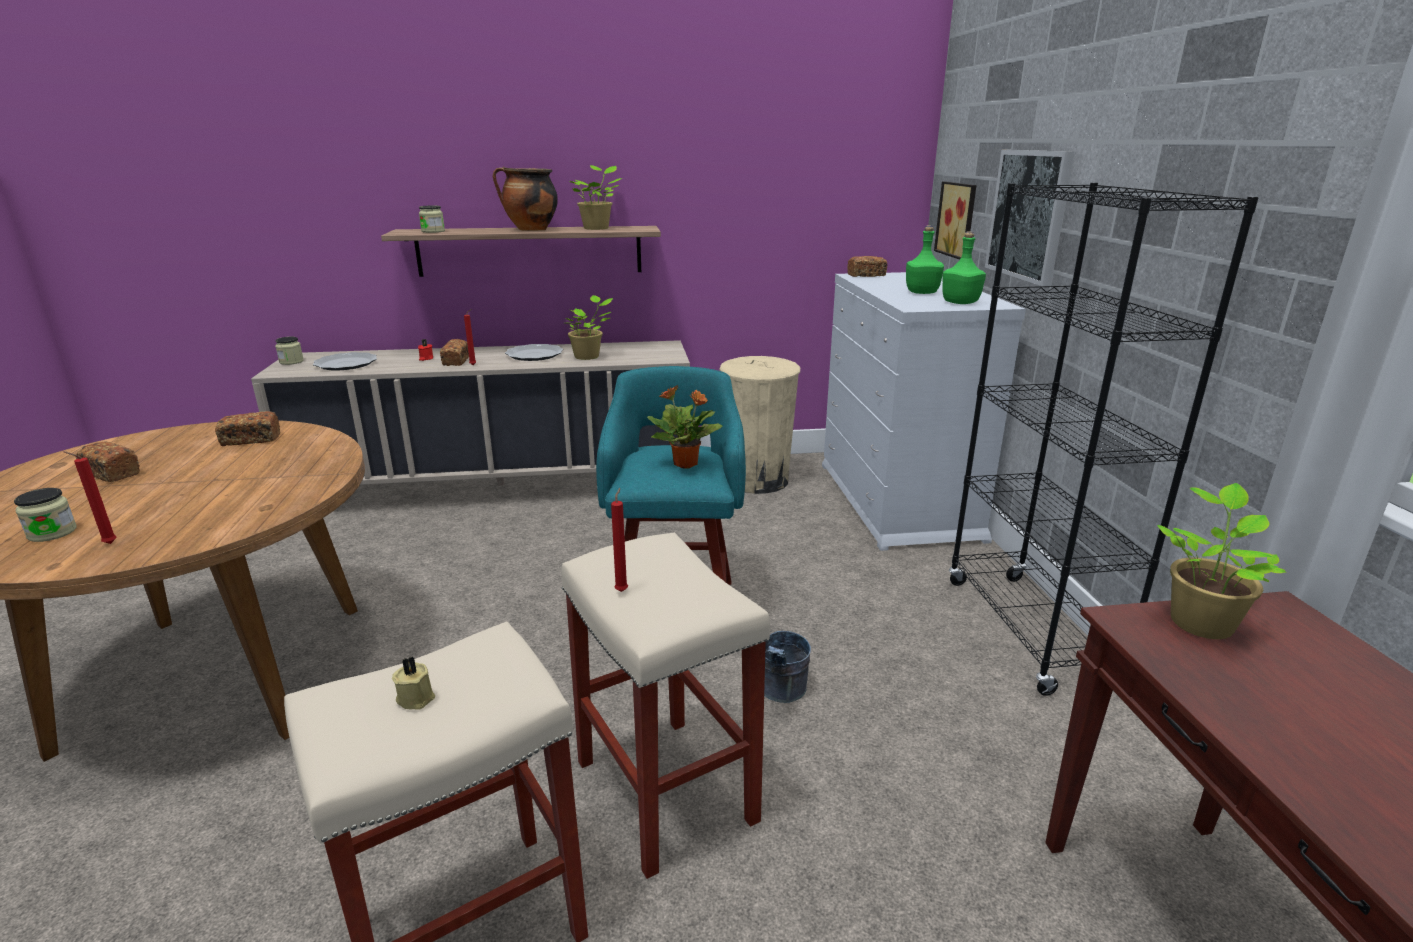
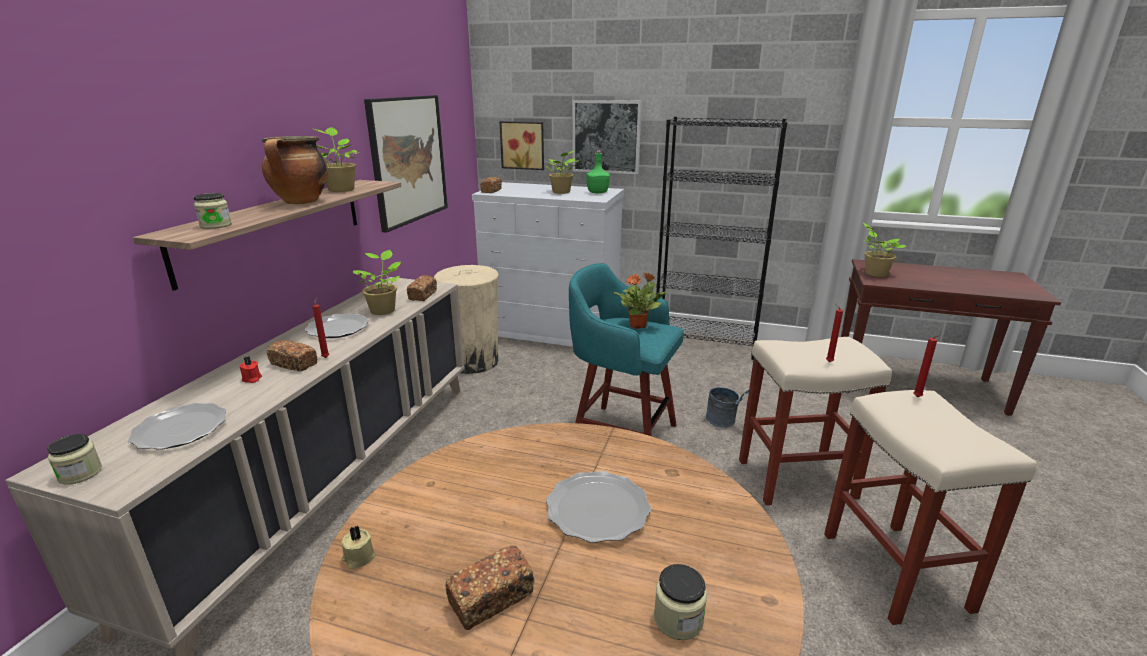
camera: 65 degrees left, 0 degrees up
(108, 544) = (725, 566): red candle -> red candle (918, 398)
(210, 487) = (597, 509): none -> plate
(251, 440) = (458, 489): bread -> bread (423, 295)
(416, 697) = (944, 424): beige candle -> beige candle (358, 557)
(752, 216) = (408, 160): none -> picture
(922, 292) = (561, 192): green bottle -> potted plant

